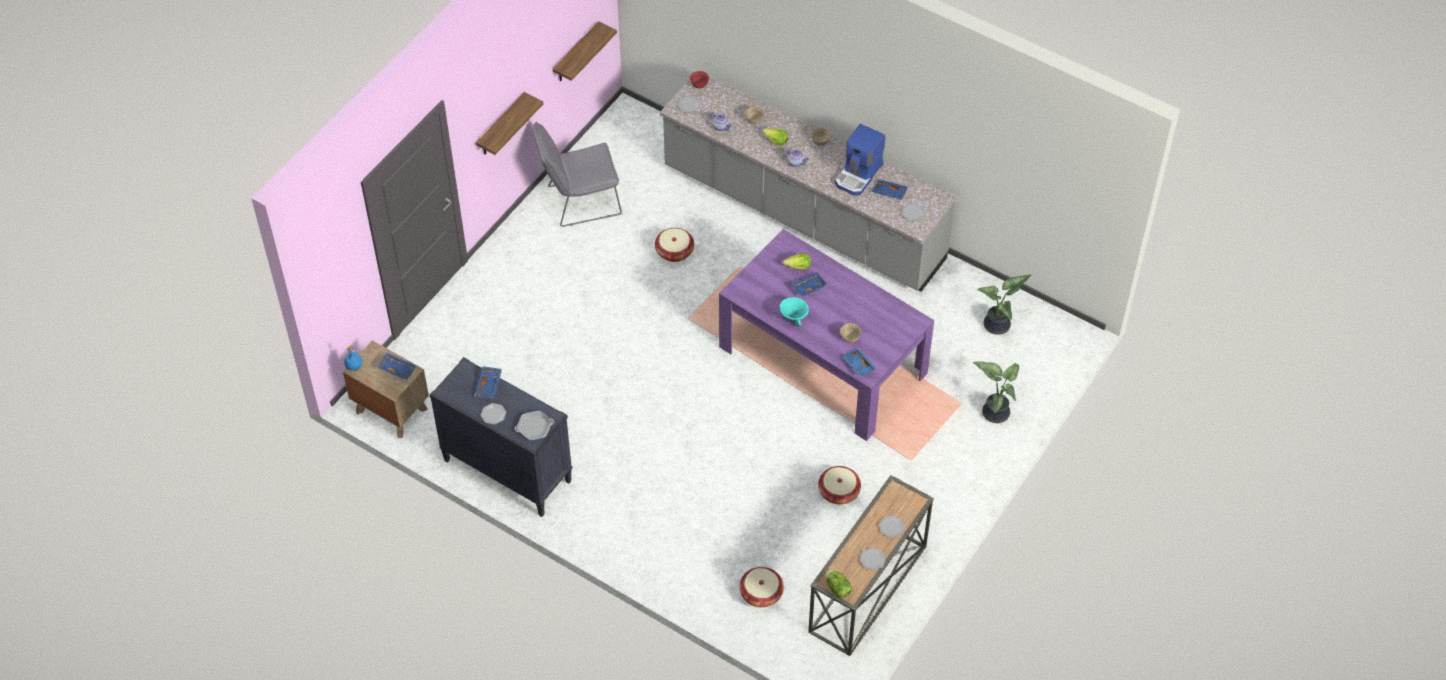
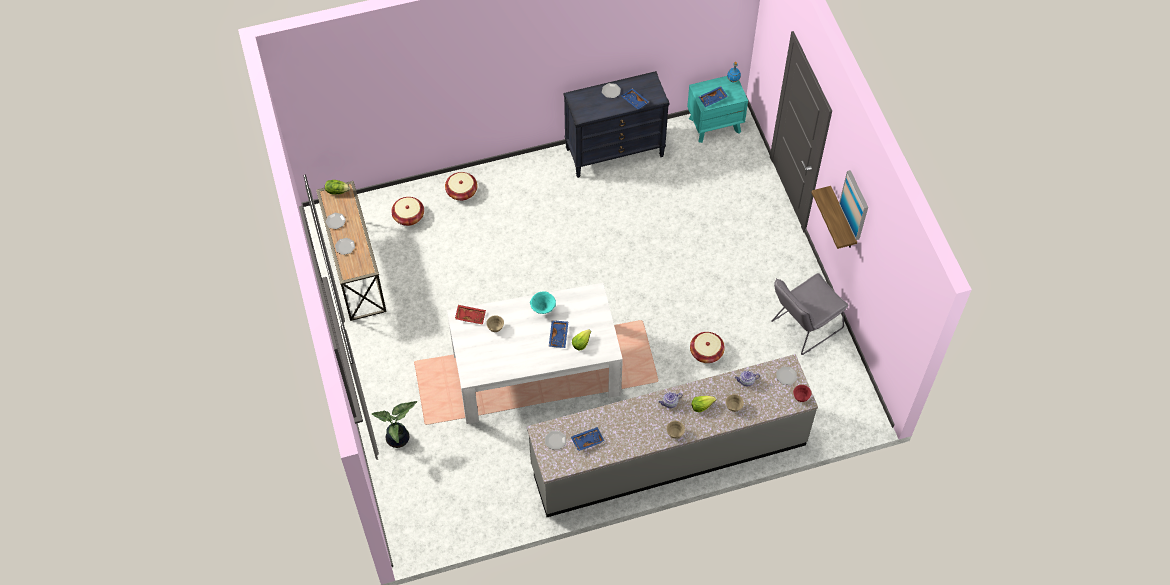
camera: 130 degrees right, 5 degrees up
(391, 410) = (715, 124): brown nightstand -> turquoise nightstand
(507, 78) = (855, 205): none -> picture
(534, 428) = (581, 104): frying pan -> none
(576, 53) = (884, 316): shelf -> none
(579, 201) = (803, 327): grey chair -> grey chair turned 150 degrees counterclockwise
(823, 360) = (535, 371): purple dining table -> white dining table
(839, 492) = (432, 305): basket -> basket (461, 191)
(858, 365) = (470, 316): blue tray -> red tray
(859, 175) = (621, 434): coffee machine -> none
(998, 326) = (460, 500): potted plant -> none

